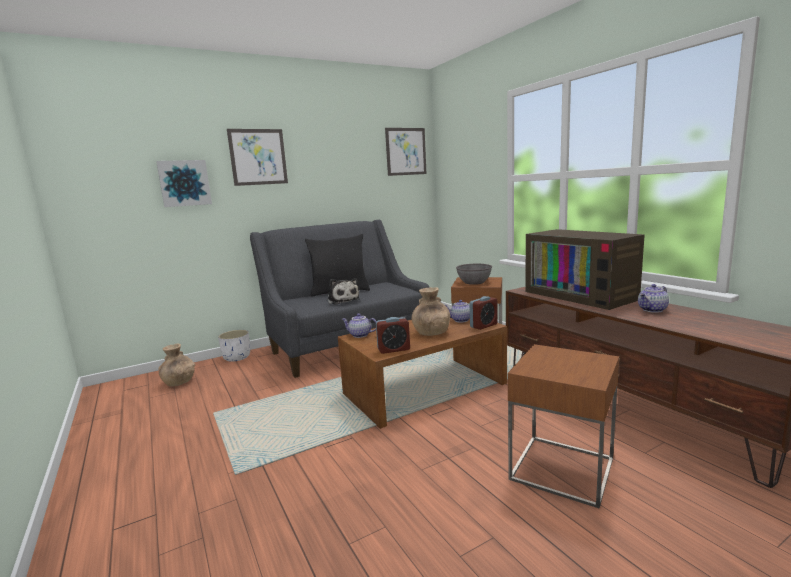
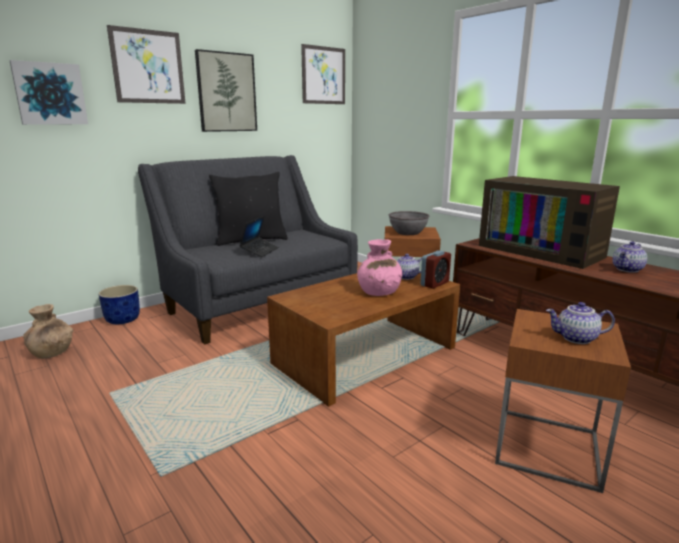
camera: 10 degrees left, 5 degrees up
(237, 358) = (123, 319): white planter -> blue planter
(321, 172) = (226, 92): none -> picture
(342, 300) = (259, 251): plush toy -> laptop
(359, 335) = (294, 295): teapot -> teapot (576, 338)
(393, 349) = (344, 313): alarm clock -> none
(431, 333) = (379, 292): brown vase -> pink vase

